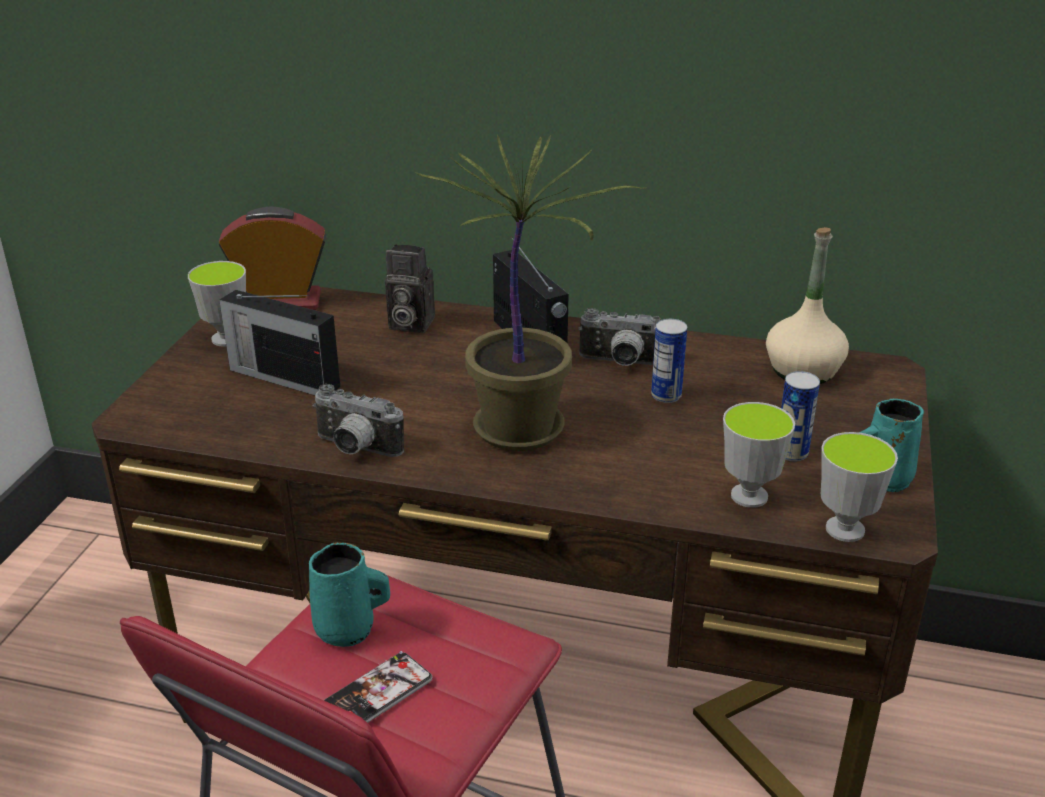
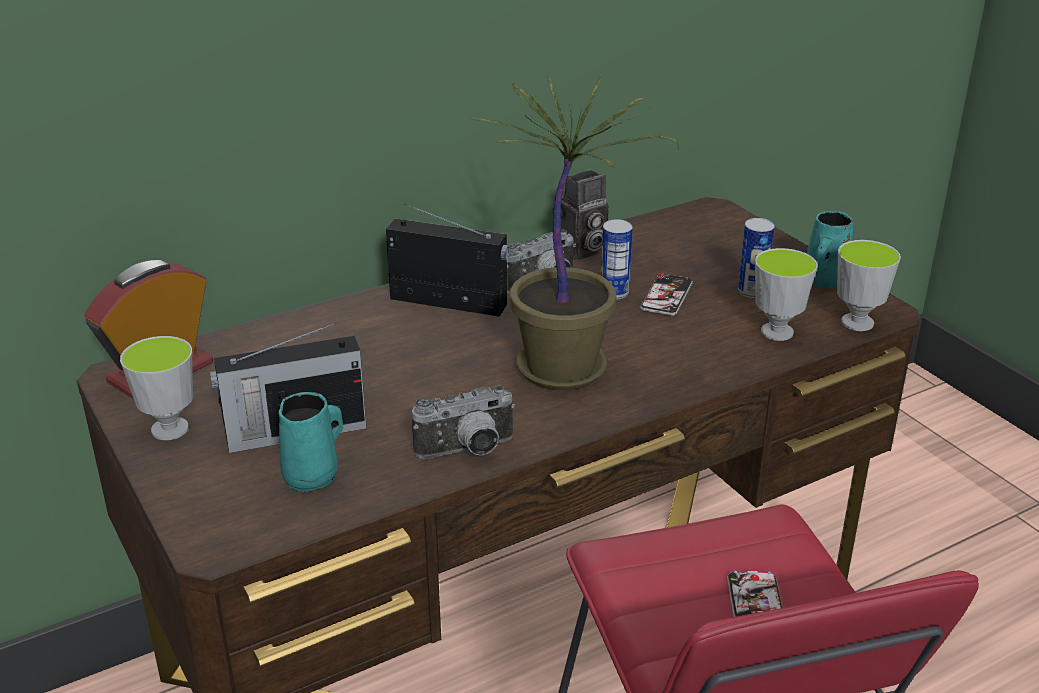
camera: 45 degrees left, 0 degrees up
(349, 630) = (664, 587): turquoise mug -> turquoise mug (313, 476)
(408, 324) = (321, 334): camera -> camera (580, 251)
(706, 419) = (666, 296): none -> phone
(802, 370) = (666, 234): beige bottle -> none

